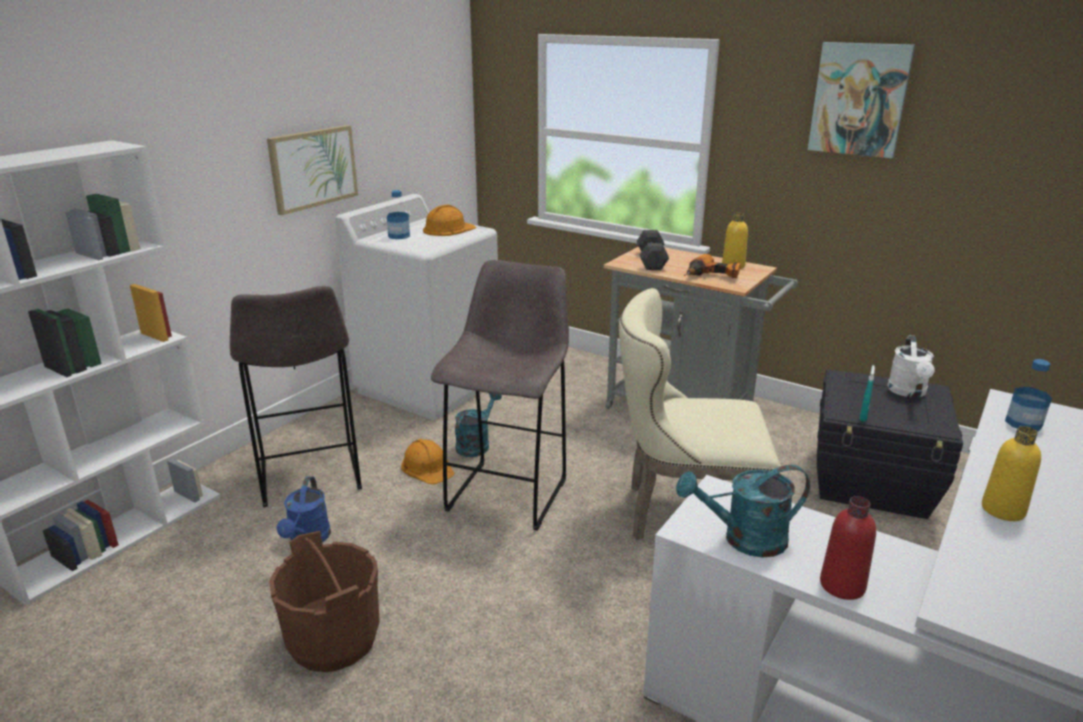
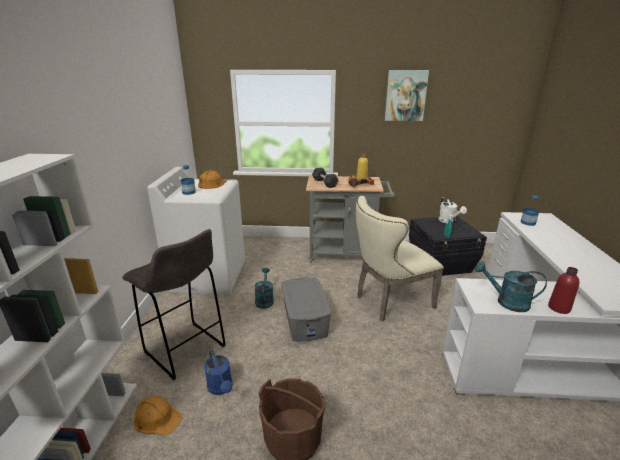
camera: 30 degrees left, 0 degrees up
(313, 168) = (131, 158): picture -> none
(427, 467) = (250, 320): orange hard hat -> orange hard hat (157, 418)
(509, 492) = (305, 319): grey stool -> grey storage box
(744, 540) = (506, 302): turquoise watering can -> turquoise watering can turned 60 degrees clockwise
(1003, 510) = (567, 258): yellow bottle -> none

